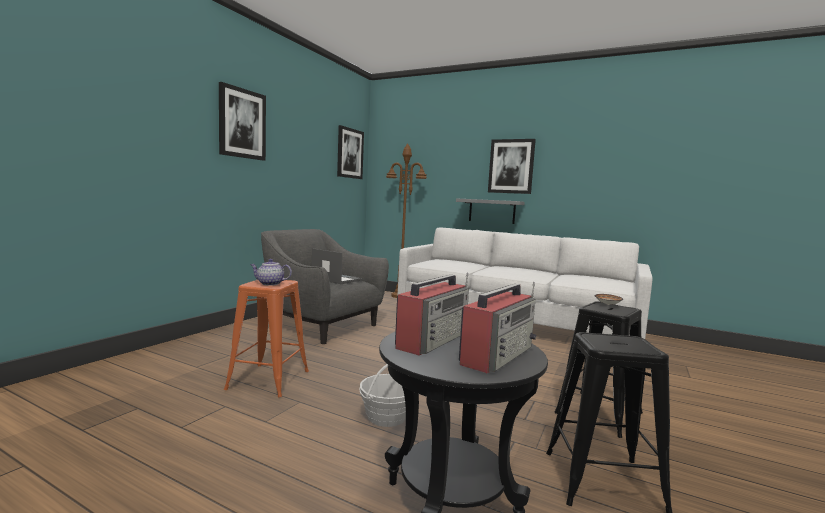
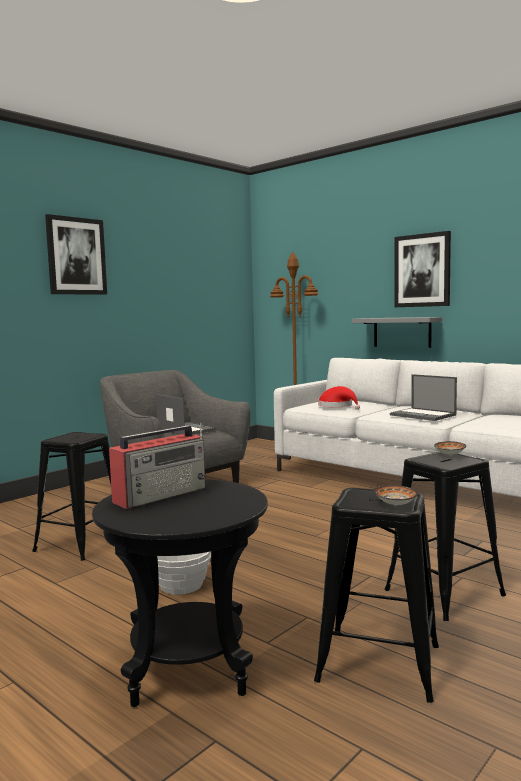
camera: 15 degrees right, 0 degrees up
(268, 380) = (81, 543): orange stool -> black stool
(269, 284) = (73, 438): teapot -> none
(349, 153) = (224, 271): picture -> none
(451, 264) = (337, 406): none -> red hat
(497, 355) = (207, 510): radio -> none
(523, 273) = (423, 415): none -> laptop
(640, 348) = (395, 505): none -> bowl

